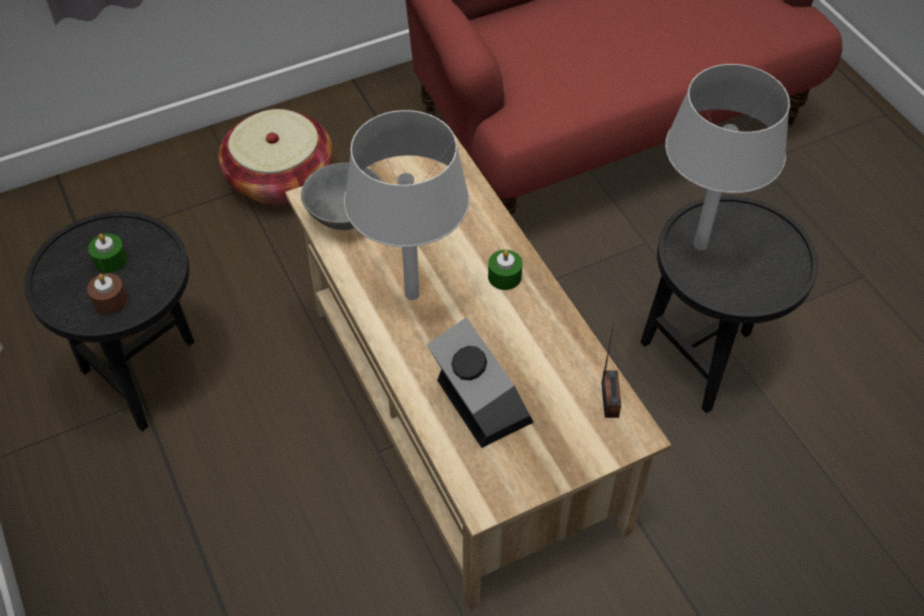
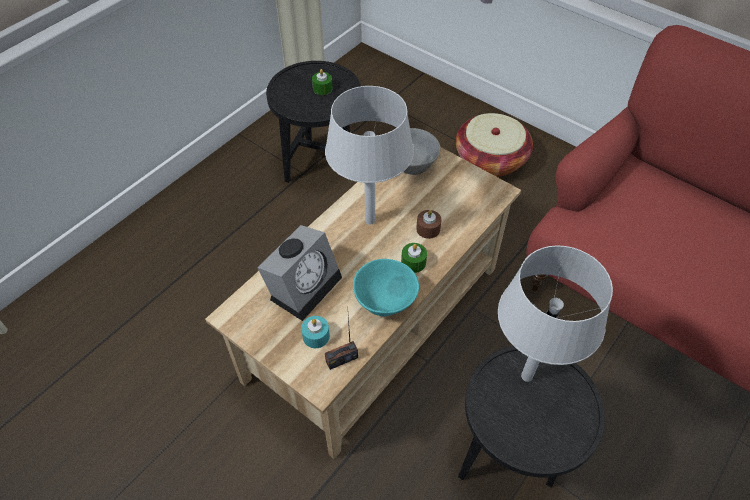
camera: 65 degrees right, 0 degrees up
(110, 300) = (295, 99): brown candle -> brown candle (428, 229)
(550, 325) = (386, 302): none -> turquoise bowl
(564, 415) = (316, 336): none -> turquoise candle

